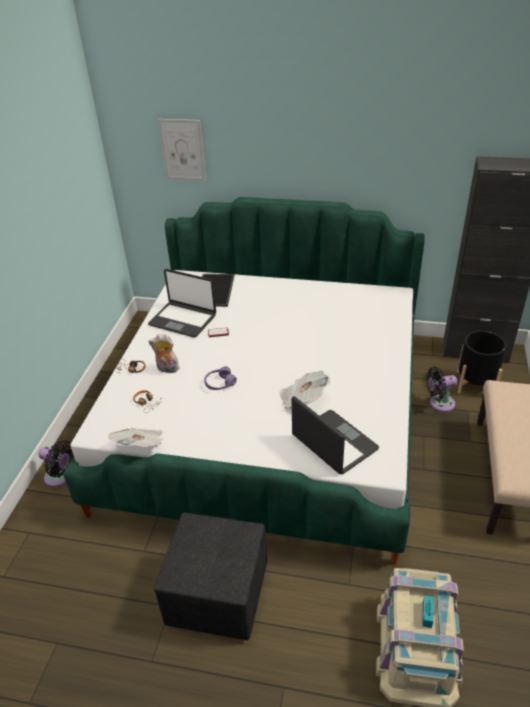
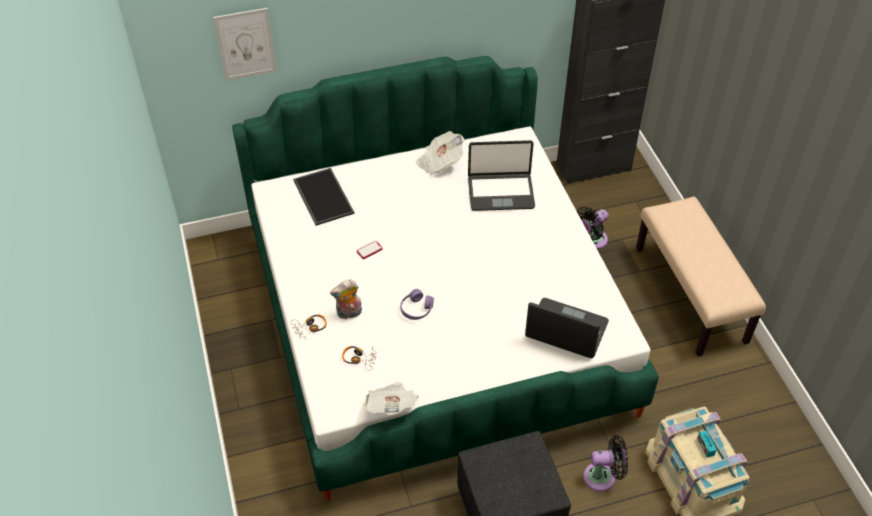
camera: 30 degrees left, 10 degrees up
(60, 477) = (263, 473): black fan -> black fan (603, 477)
(183, 320) = (317, 247): laptop -> laptop (500, 192)
(302, 399) = (508, 296): newspaper -> newspaper (439, 162)
(475, 384) = (613, 206): black planter -> none

